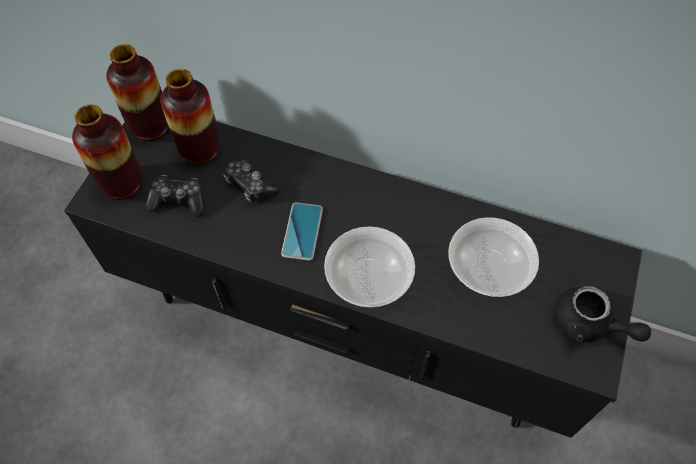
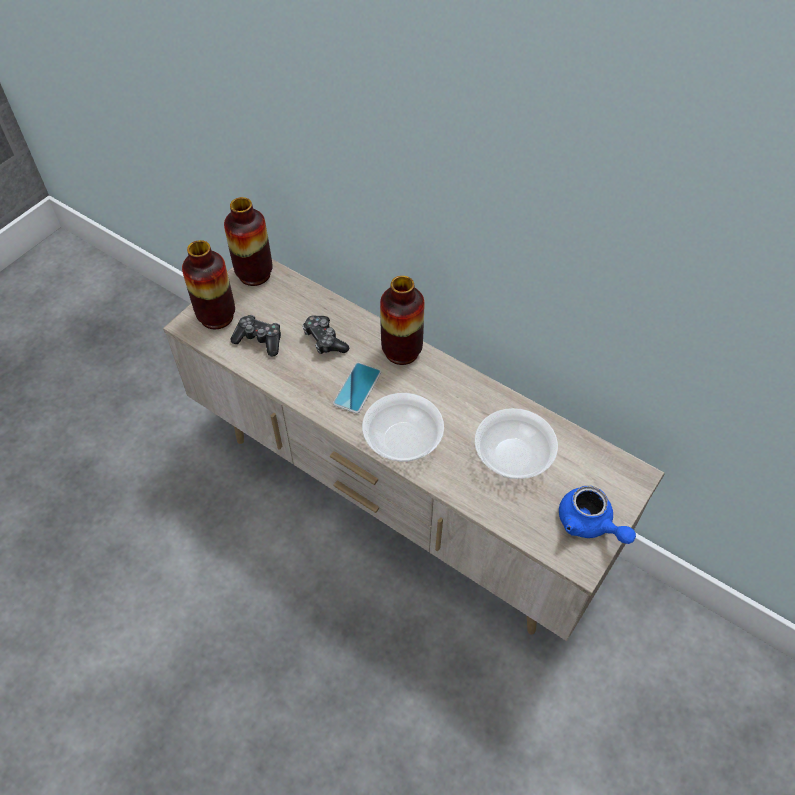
camera: 15 degrees right, 5 degrees down
(200, 150) = (290, 302): vase -> vase (402, 351)
(348, 325) = (397, 502): black tv stand -> beige tv stand
(589, 325) = (589, 524): black teapot -> blue teapot

